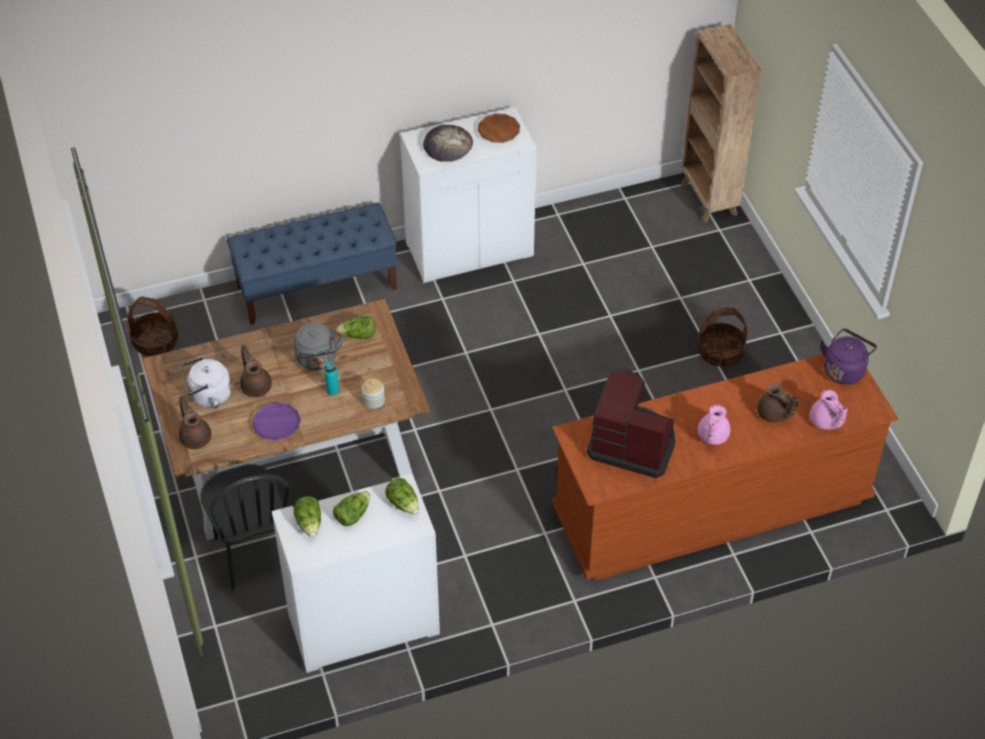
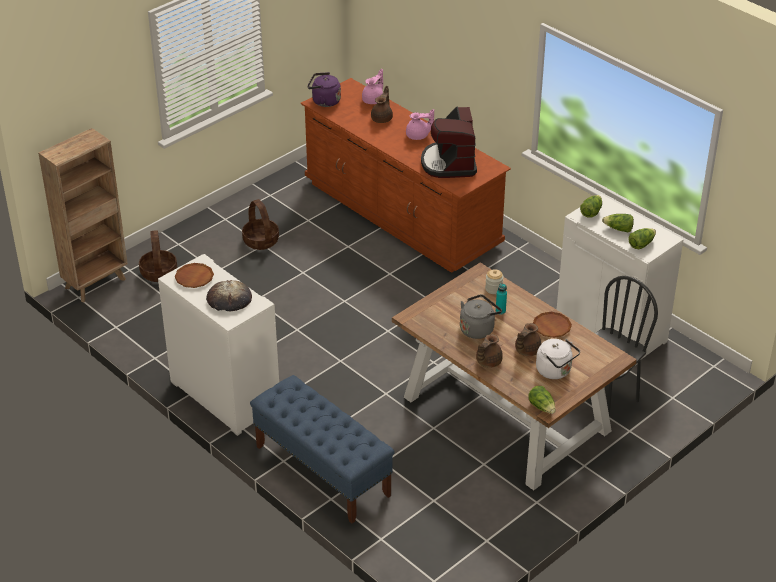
camera: 115 degrees left, 10 degrees down
(156, 341) = (448, 549): basket -> basket (158, 272)
(195, 437) = (596, 362): brown teapot -> brown teapot (487, 362)
(277, 424) = (551, 327): purple plate -> brown plate
(358, 335) = (439, 317): lettuce -> lettuce (542, 407)

